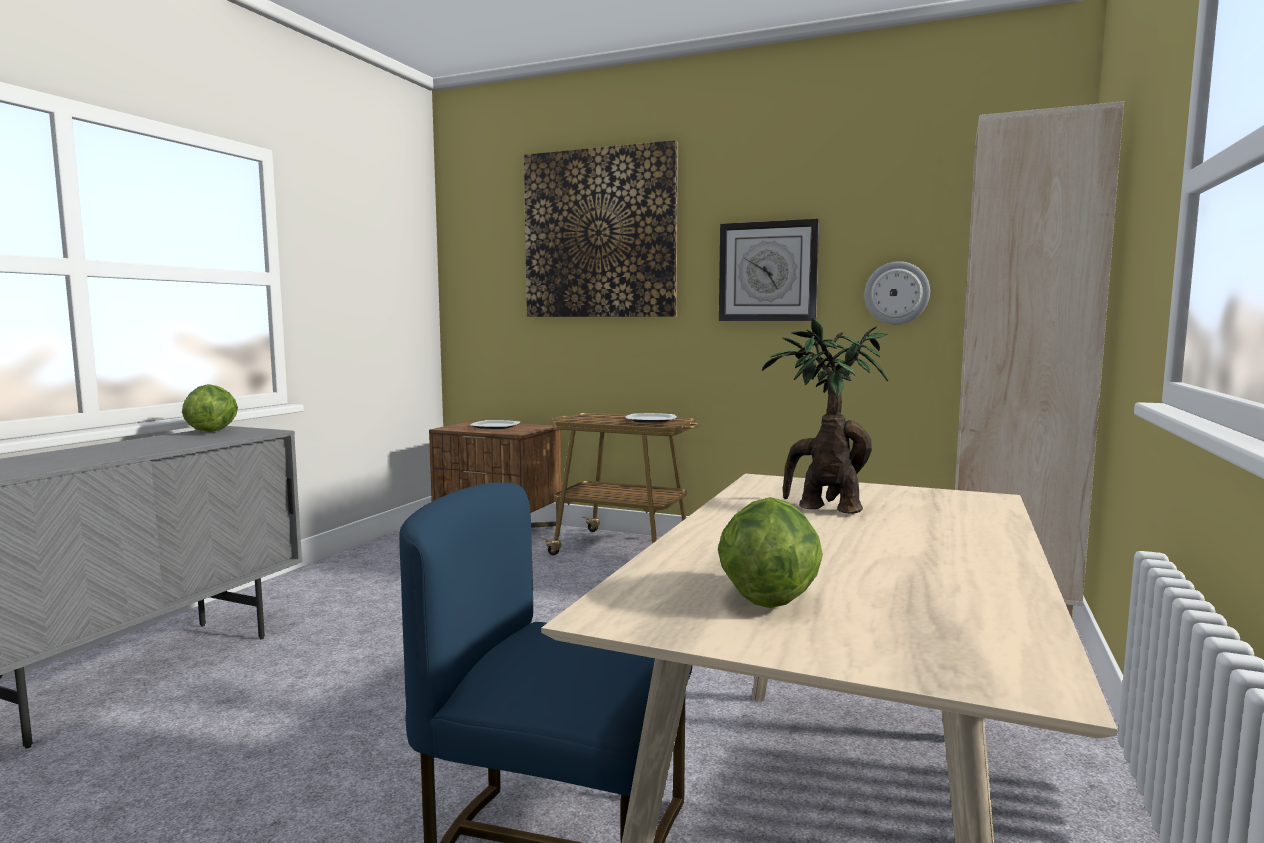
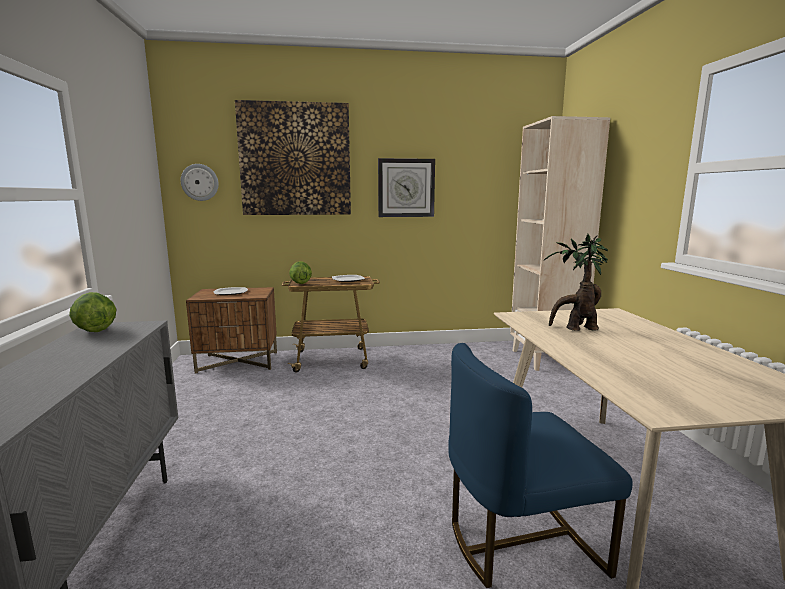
camera: 30 degrees left, 5 degrees up
(766, 597) = (679, 384): lettuce -> lettuce (300, 283)
(896, 293) = (474, 201): wall clock -> wall clock (200, 182)

